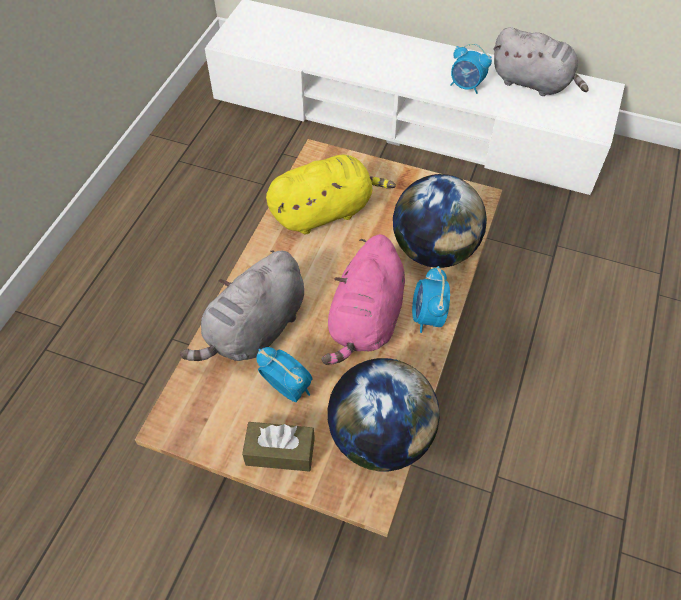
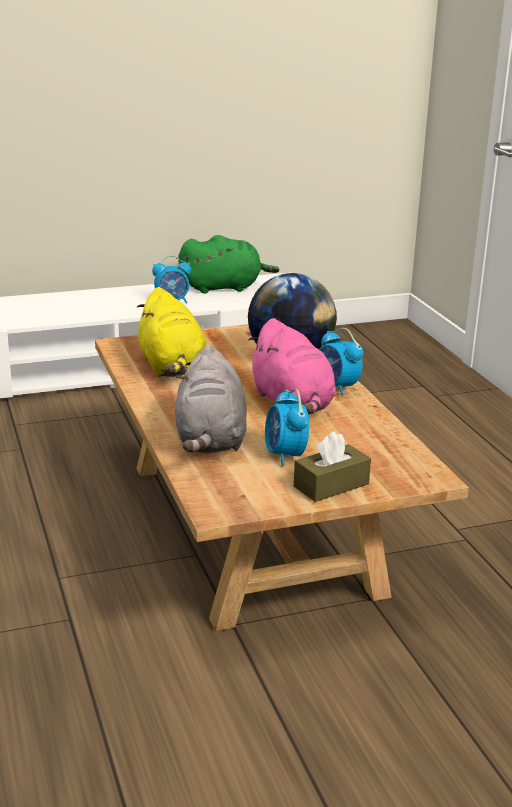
camera: 40 degrees left, 30 degrees down
(287, 388) = (285, 455): alarm clock -> alarm clock turned 105 degrees counterclockwise
(325, 211) = (172, 367): yellow plush toy -> yellow plush toy turned 135 degrees clockwise
(380, 436) = (392, 449): globe -> none
(533, 83) = (224, 287): grey plush toy -> green plush toy

